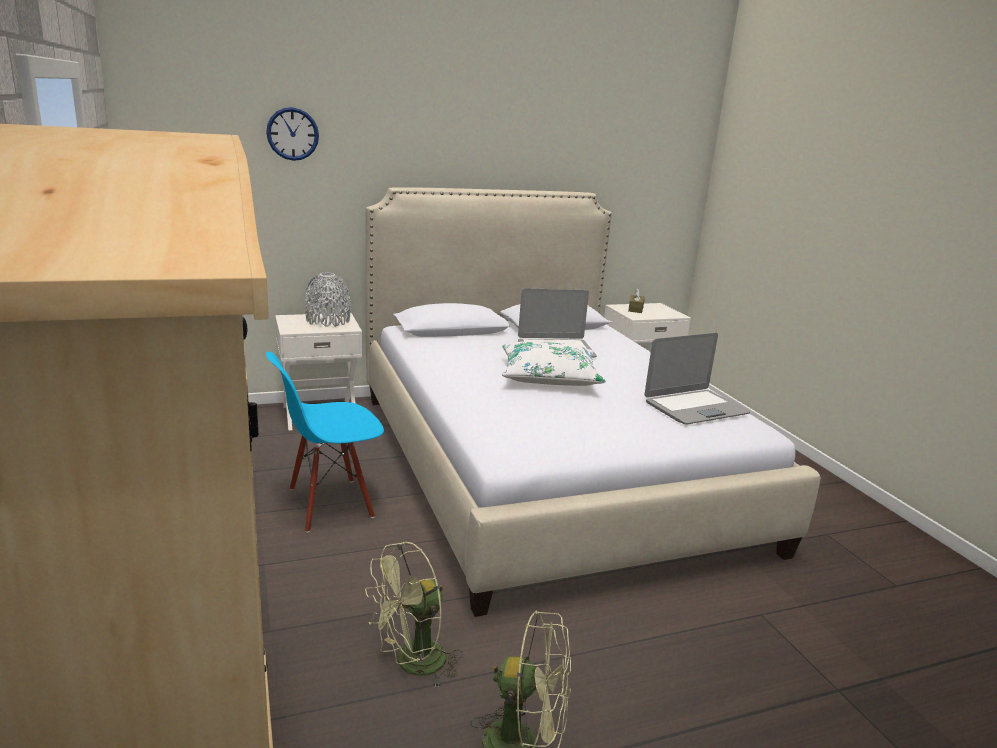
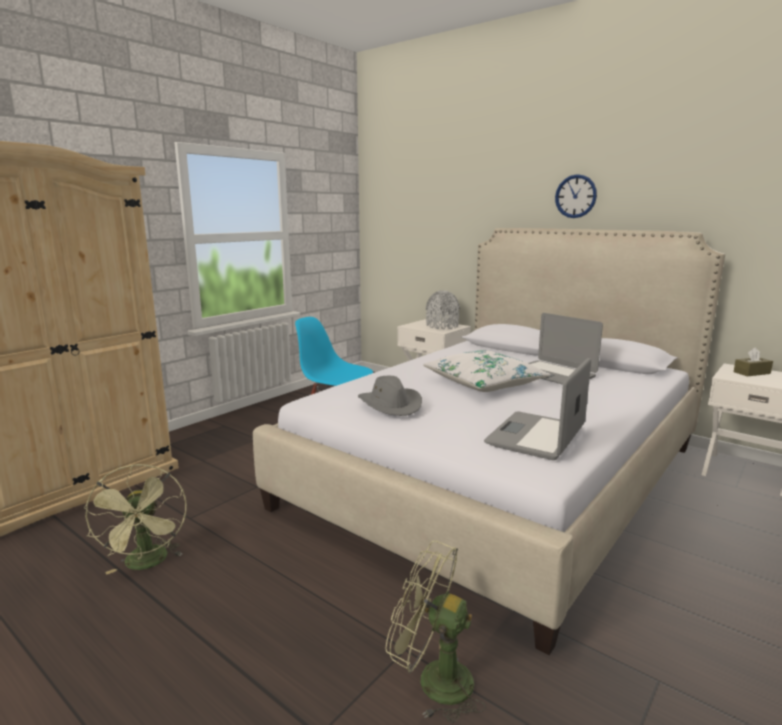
camera: 60 degrees right, 5 degrees down
(292, 134) = (444, 192): wall clock -> wall clock (575, 196)
(412, 664) = (201, 505): green fan -> green fan (433, 680)
(572, 427) = (391, 404): none -> grey hat
(695, 408) = (537, 436): laptop -> laptop turned 90 degrees clockwise

